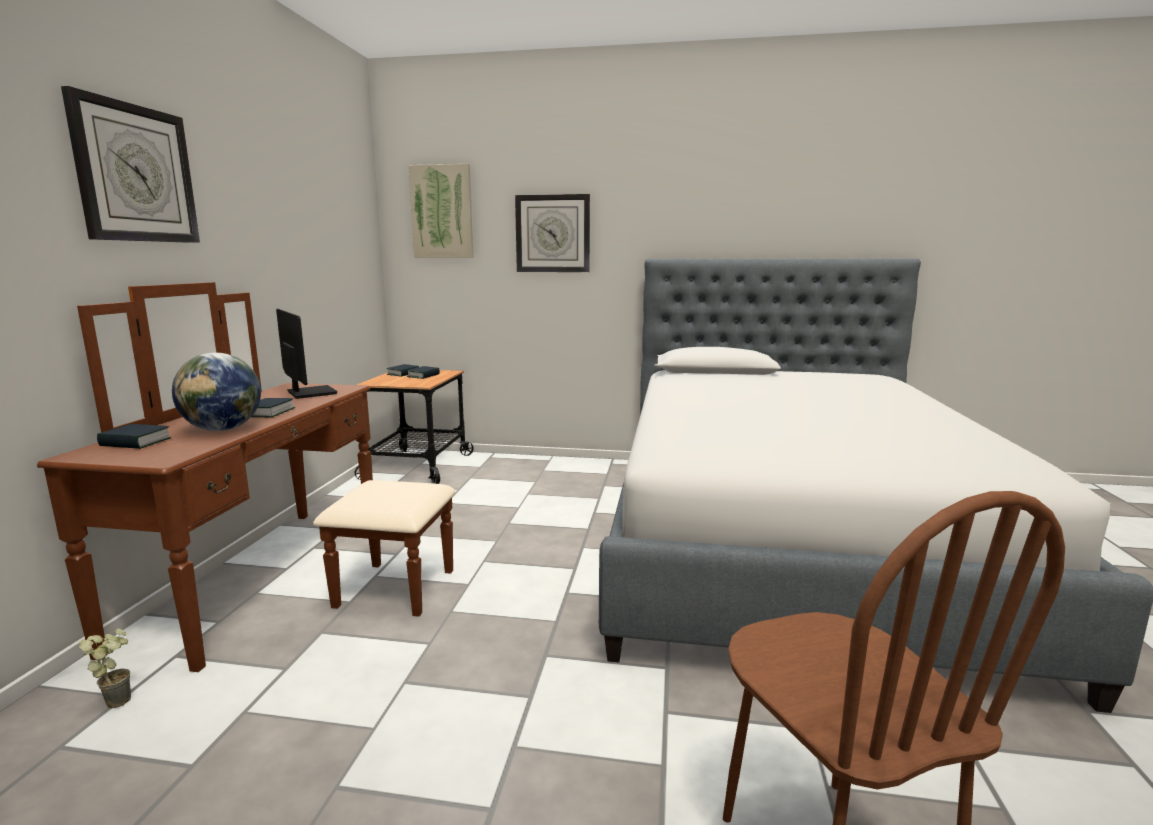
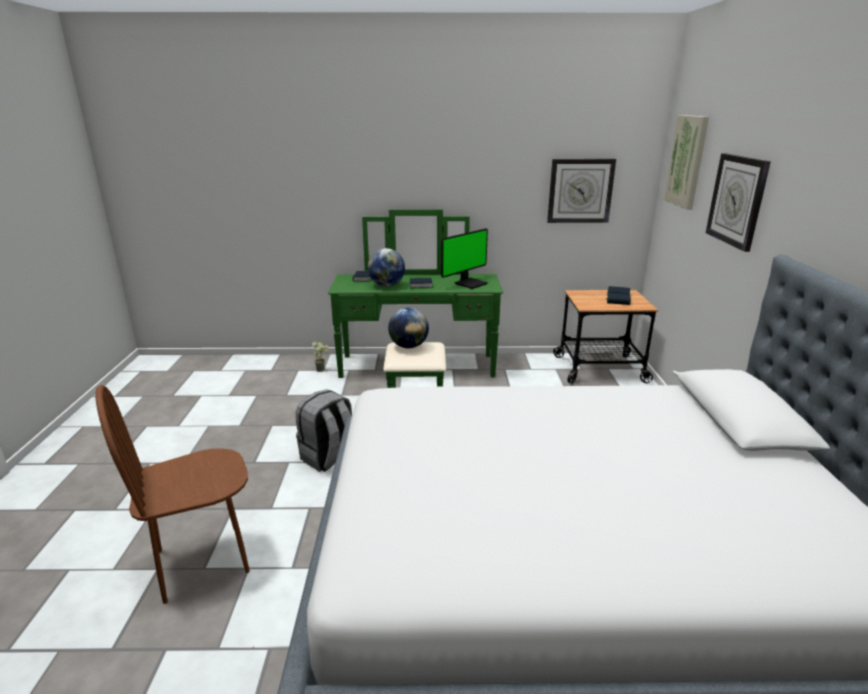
camera: 80 degrees right, 10 degrees up
(135, 174) = (406, 154): wall clock -> wall clock (580, 191)
(293, 578) = (417, 374): brown dresser -> green dresser
(369, 496) = (408, 346): none -> globe
(521, 688) = (329, 458): none -> grey backpack

